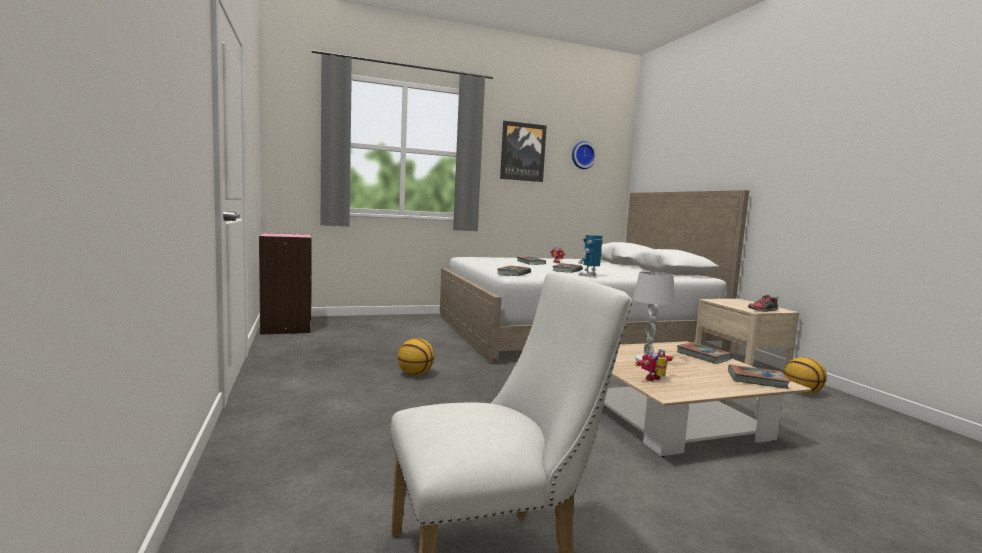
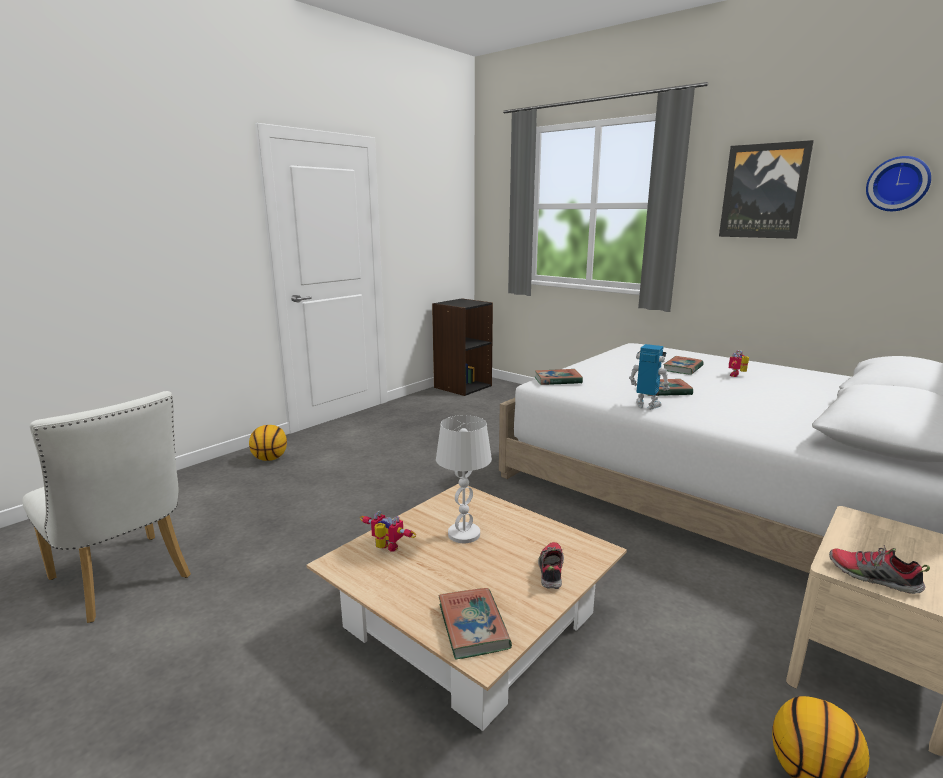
camera: 60 degrees right, 10 degrees up
(286, 327) = (462, 386): pink bookcase -> black bookcase
(415, 374) = (424, 458): basketball -> basketball (270, 459)
(703, 356) = (551, 571): book -> shoe

